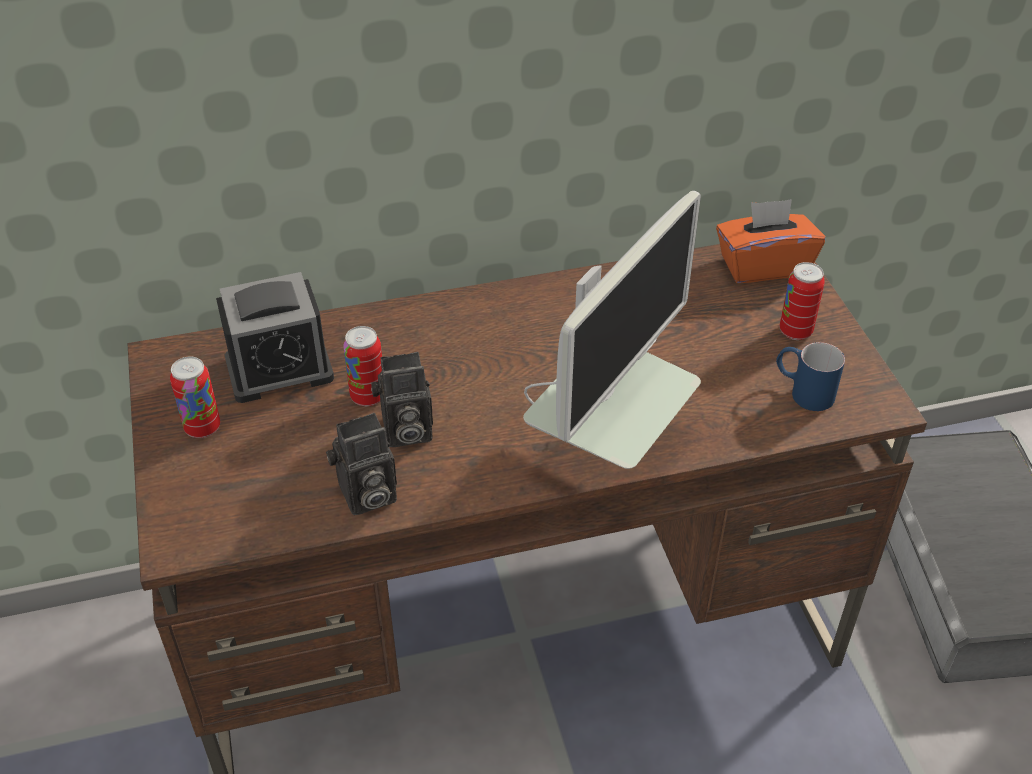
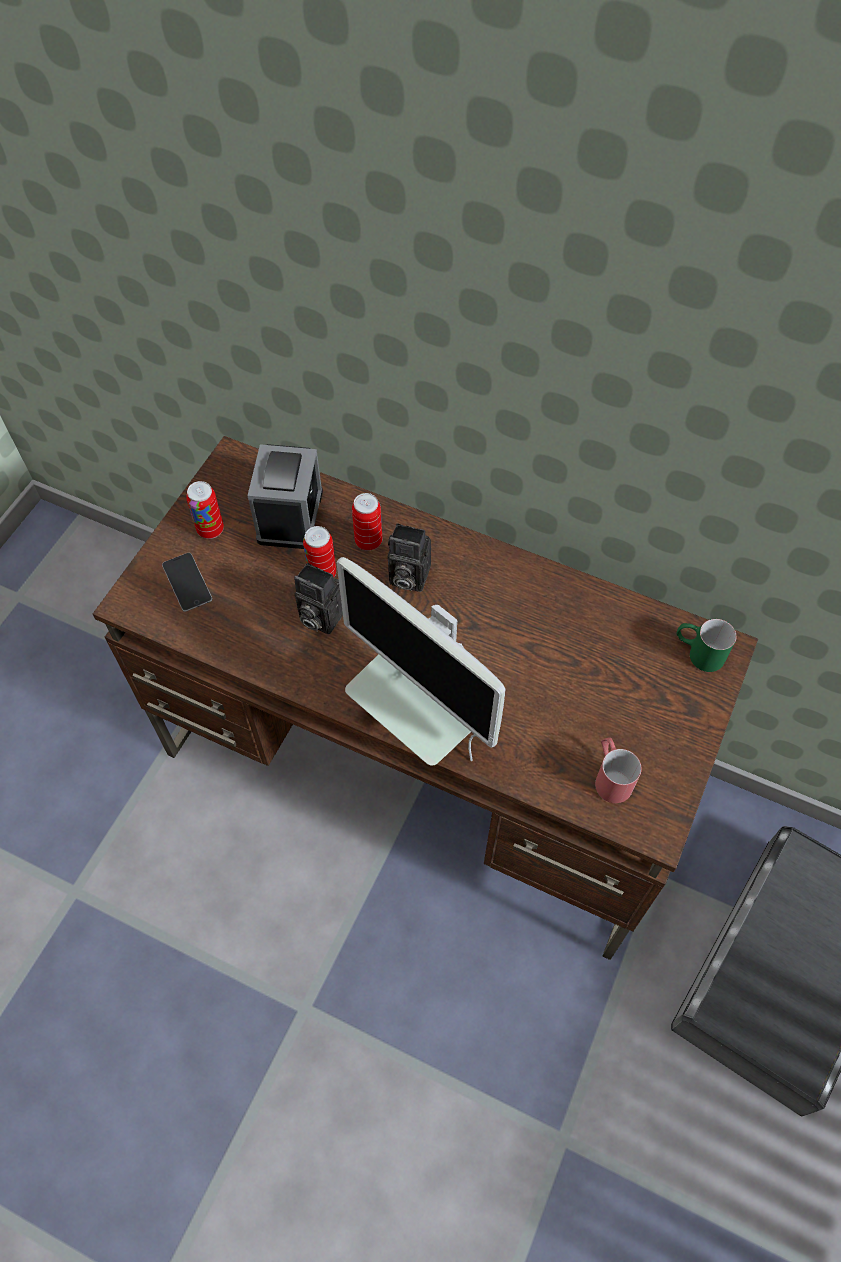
camera: 40 degrees right, 15 degrees up
(226, 487) = (187, 582): none -> phone
(279, 369) = (290, 515): alarm clock -> alarm clock turned 105 degrees counterclockwise
(366, 497) = (254, 646): camera -> camera (406, 576)
(605, 451) = (426, 722): monitor -> monitor turned 60 degrees clockwise
(763, 265) = (698, 652): orange tissue box -> green mug
(795, 331) = (660, 724): can -> can (368, 541)
(802, 391) = (610, 776): blue mug -> red mug

